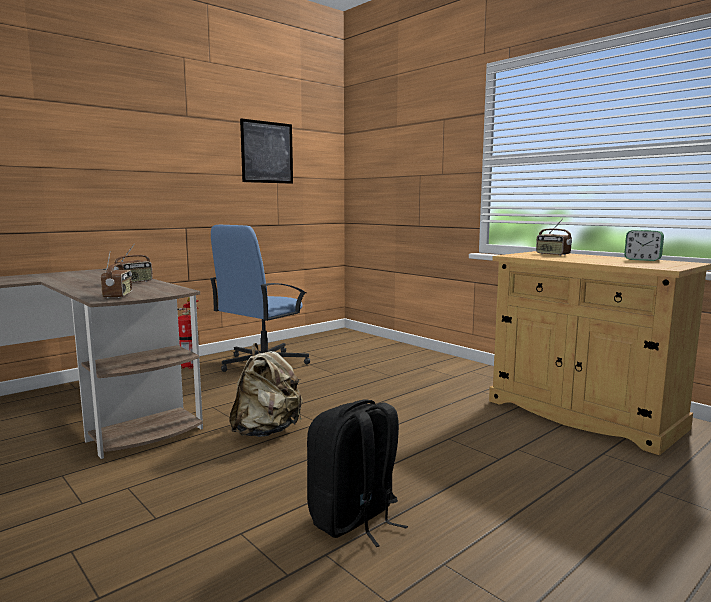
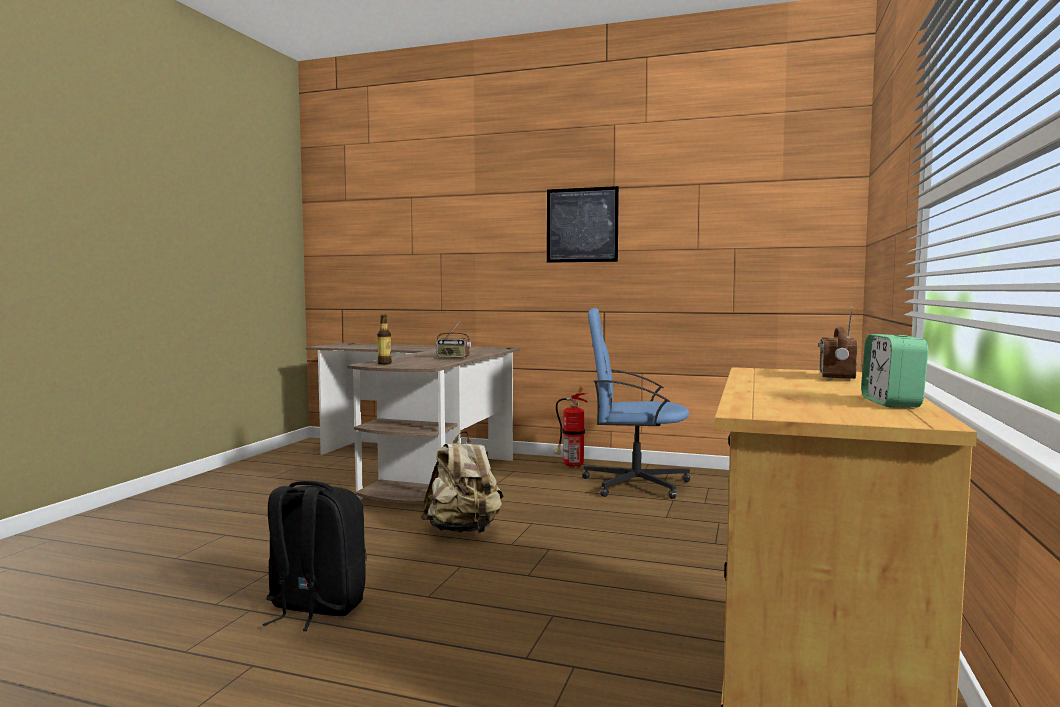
camera: 60 degrees right, 5 degrees down
(118, 295) = (384, 363): radio -> bottle
(267, 152) = (718, 218): picture -> picture (582, 225)

